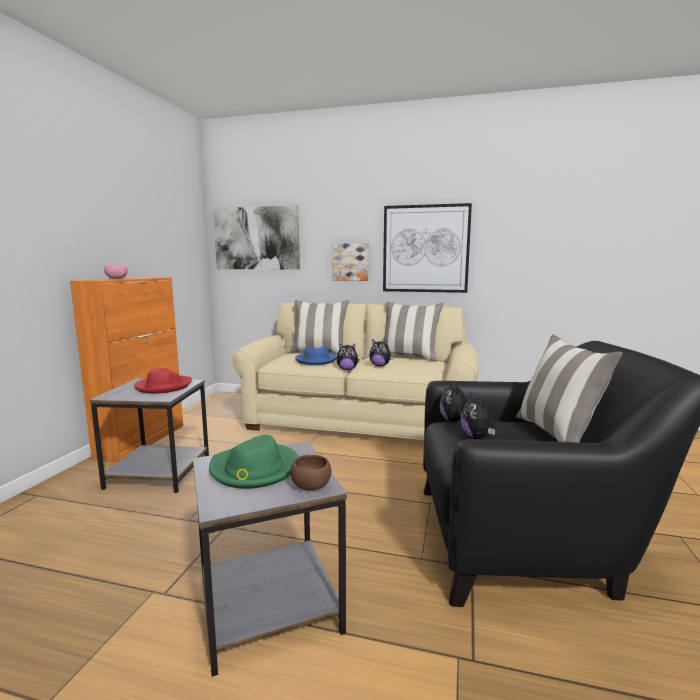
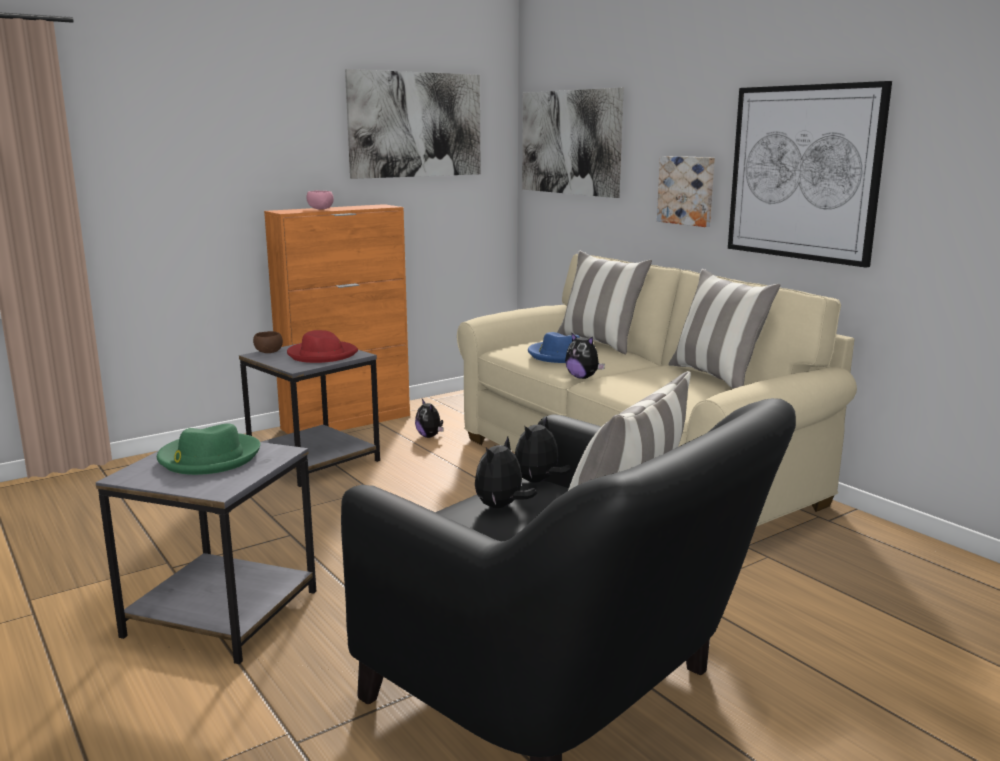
camera: 40 degrees right, 5 degrees up
(158, 222) = (416, 125): none -> picture
(310, 487) = (210, 487): brown bowl -> brown bowl (268, 352)
(380, 366) = (631, 381): plush toy -> plush toy (430, 436)

